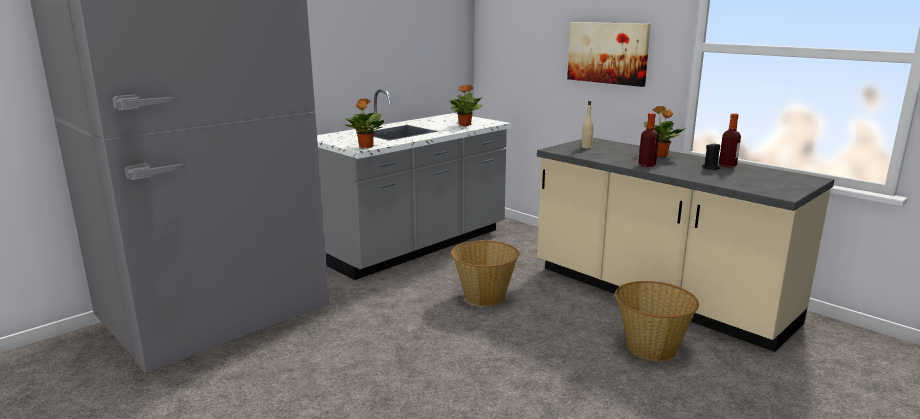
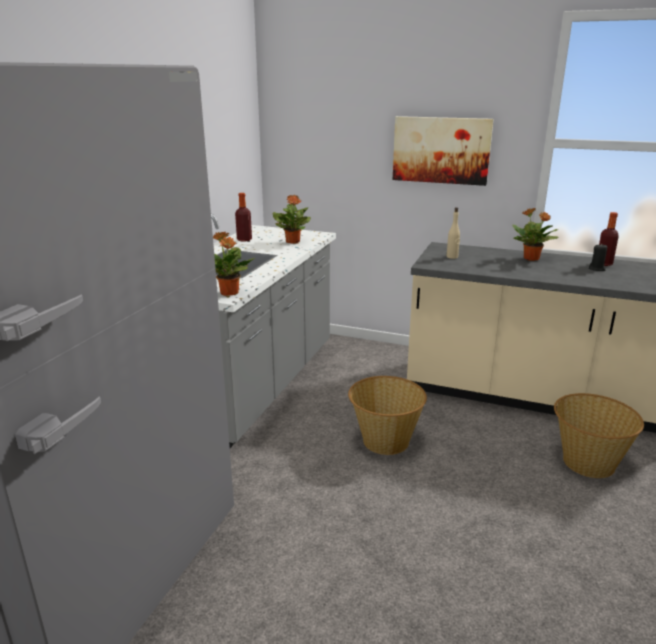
camera: 25 degrees left, 5 degrees up
(646, 165) = (541, 273): bottle -> bottle (244, 240)

